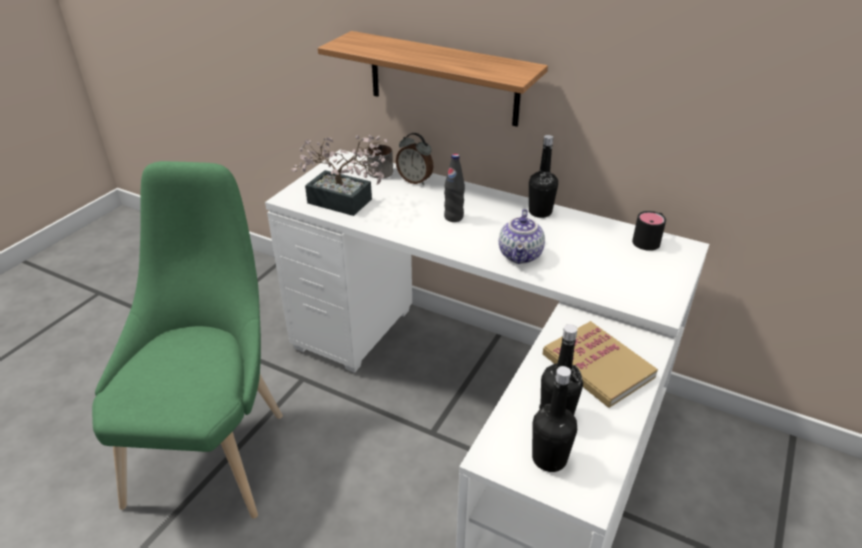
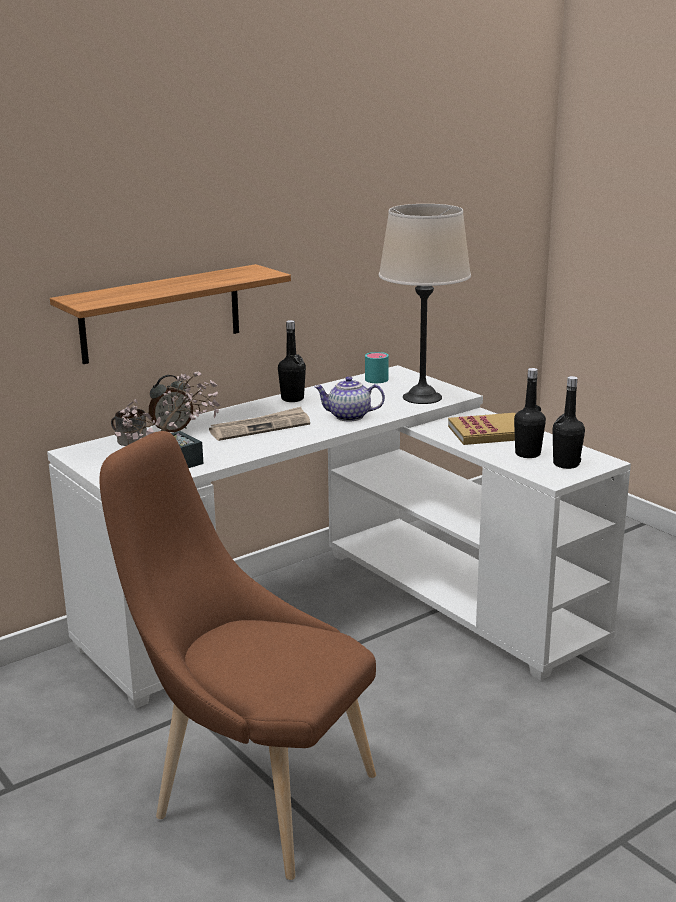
camera: 65 degrees left, 15 degrees down
(214, 449) = (253, 794): green chair -> brown chair
(453, 217) = (260, 427): black bottle -> newspaper
(521, 255) = (348, 417): teapot -> teapot turned 150 degrees clockwise
(623, 286) = (422, 397): none -> beige table lamp
(649, 240) = (374, 378): black mug -> turquoise mug

